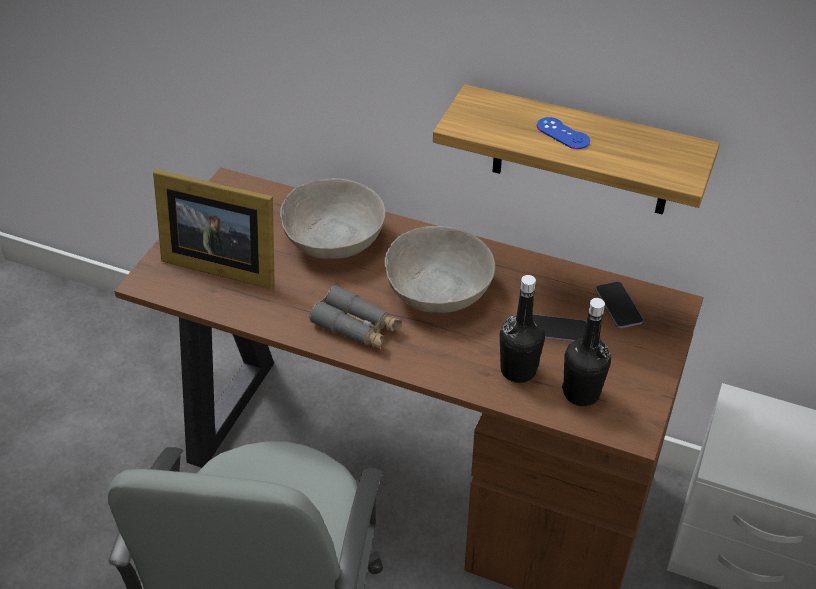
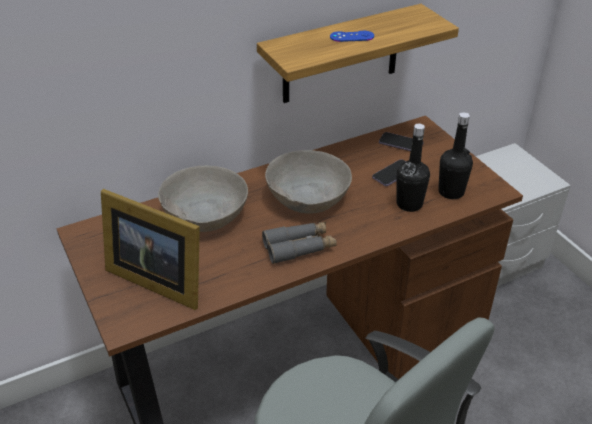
camera: 50 degrees left, 5 degrees down
(220, 262) = (156, 278): picture frame -> picture frame turned 60 degrees clockwise

